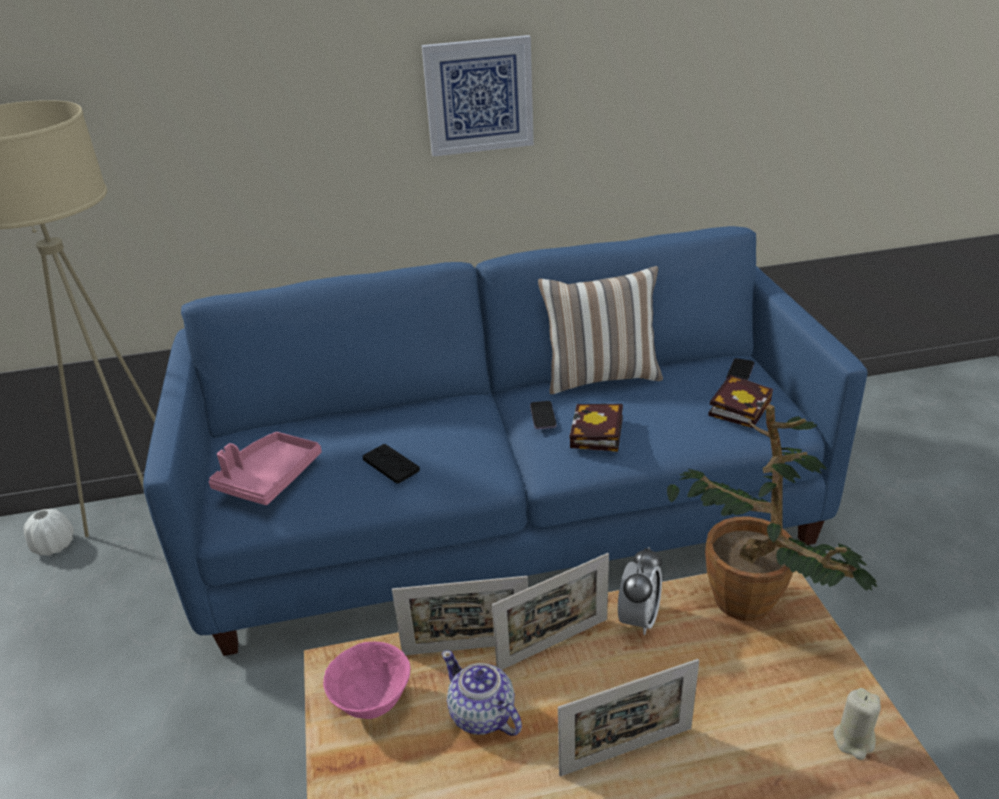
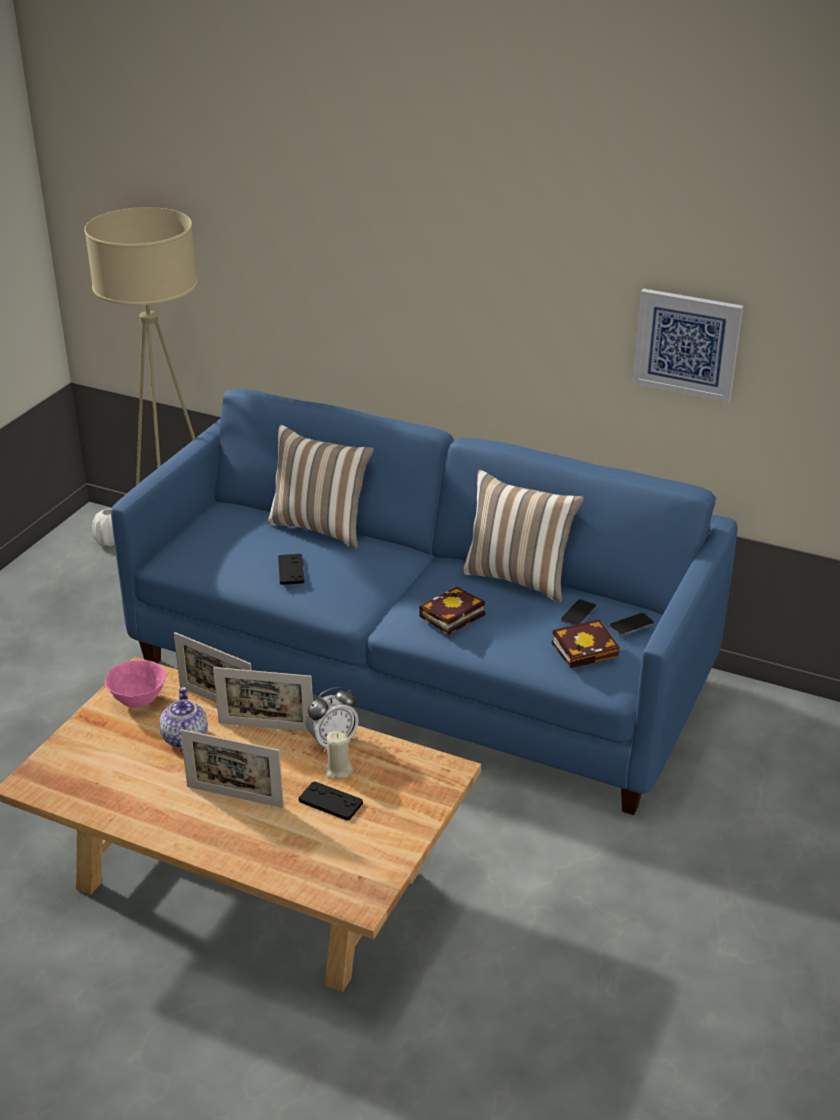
camera: 35 degrees right, 0 degrees up
(268, 478) = (210, 542): pink tray -> none
(366, 412) = (321, 527): none -> pillow
(479, 96) = (497, 295): picture -> picture (687, 344)
(543, 416) = (432, 586): phone -> phone (578, 614)
(725, 687) = (330, 802): none -> black game controller
(753, 610) = (408, 776): potted plant -> none
(854, 740) = (363, 866): beige candle -> beige candle (338, 770)

